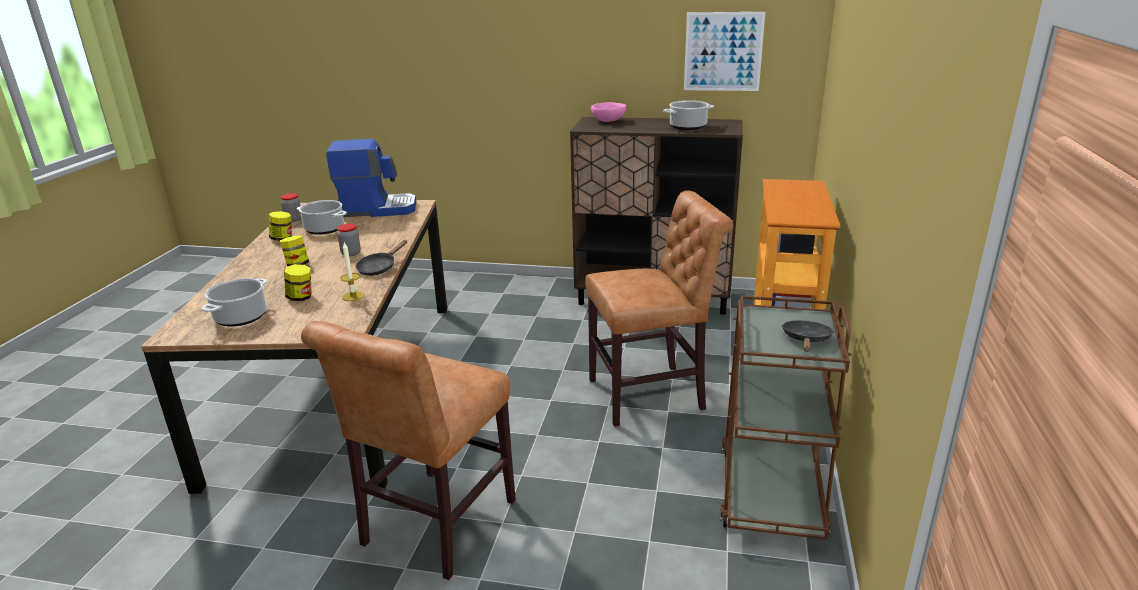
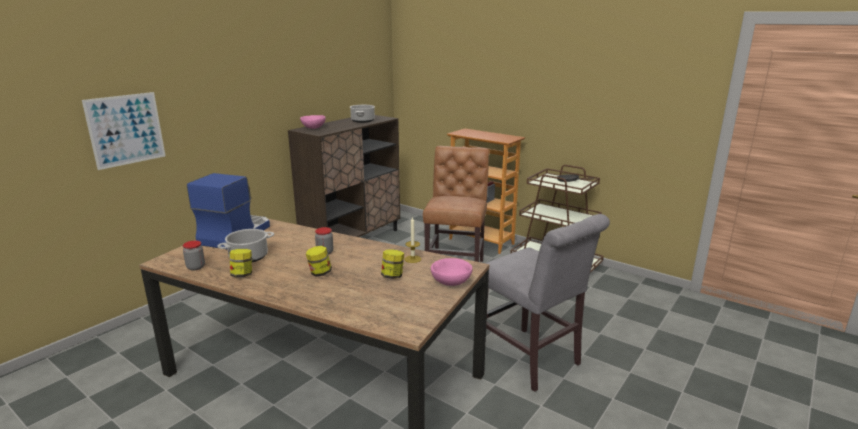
camera: 65 degrees left, 5 degrees down
(241, 317) = (404, 300): cooking pot -> none
(294, 330) = (451, 282): none -> pink bowl
(379, 268) = (370, 246): black frying pan -> none
(434, 527) = (532, 361): brown chair -> grey chair
(723, 52) = (352, 74): picture -> picture (126, 130)

